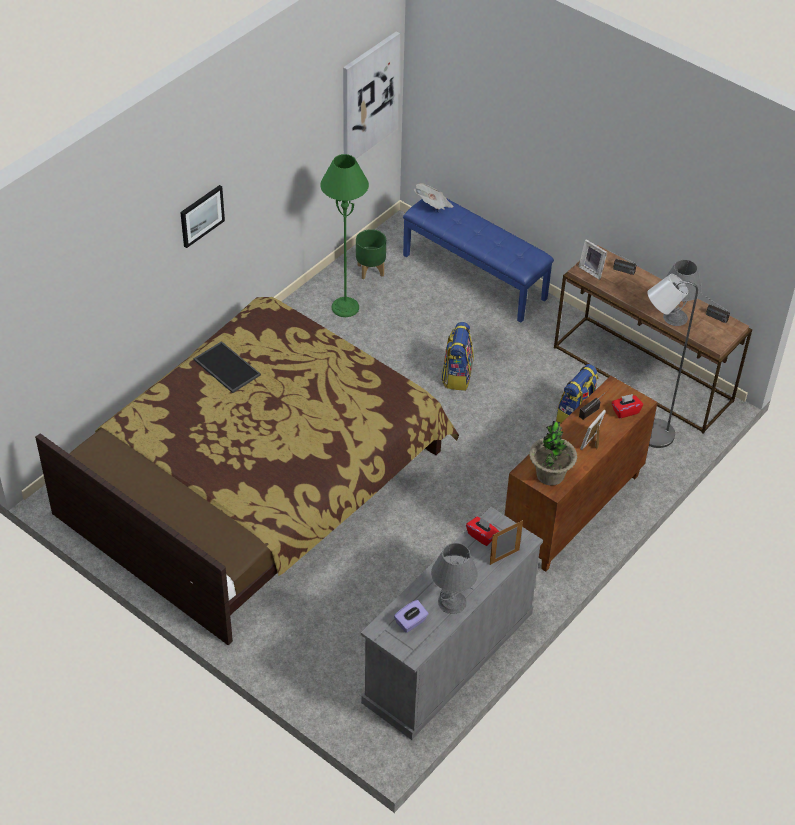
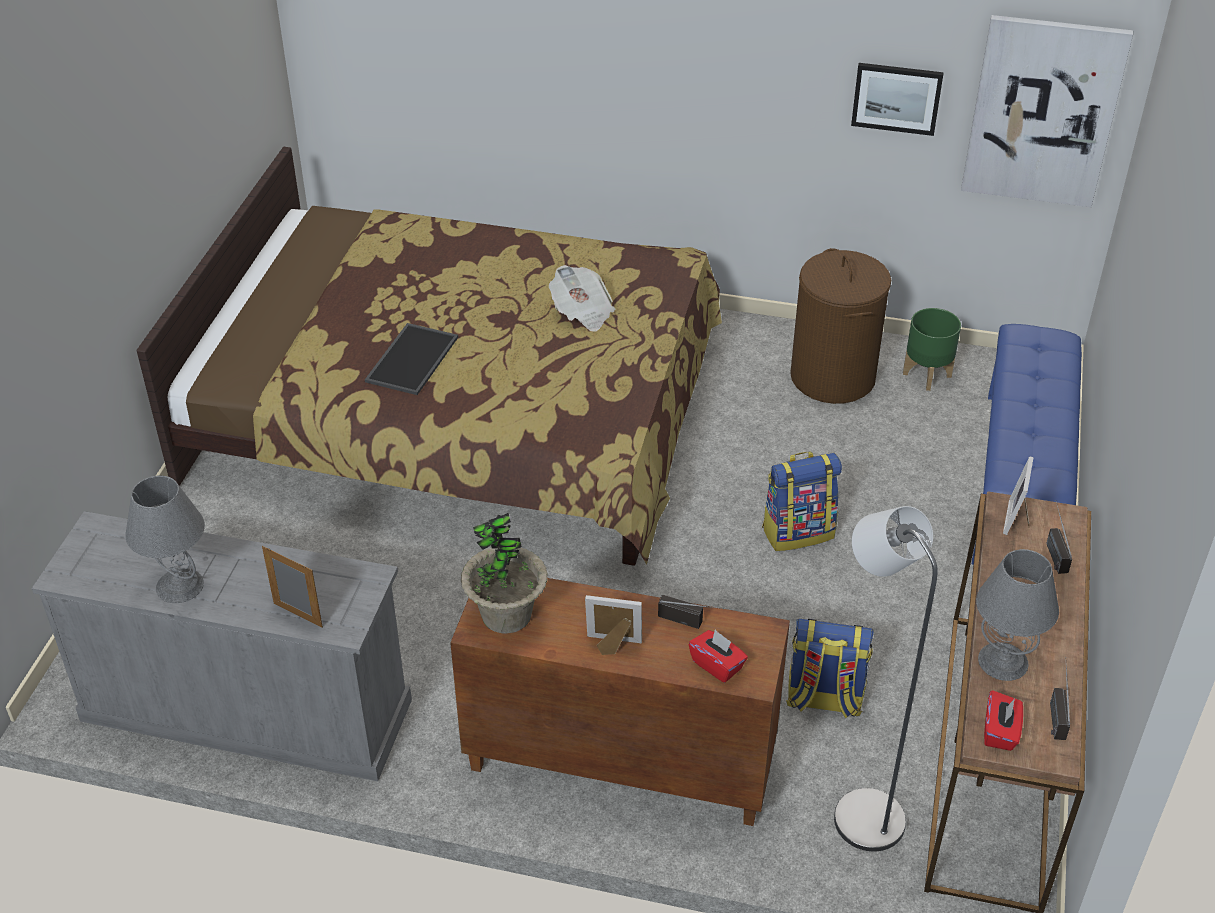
camera: 65 degrees right, 5 degrees down
(201, 215) = (653, 65): picture -> picture (896, 98)
(225, 367) = (538, 260): tray -> tray (411, 358)
(345, 307) = (833, 377): green floor lamp -> brown laundry basket
(411, 622) = (121, 555): purple tissue box -> none
(433, 205) = (1045, 341): newspaper -> newspaper (582, 312)
(482, 536) = (329, 576): red tissue box -> red tissue box (1000, 732)

